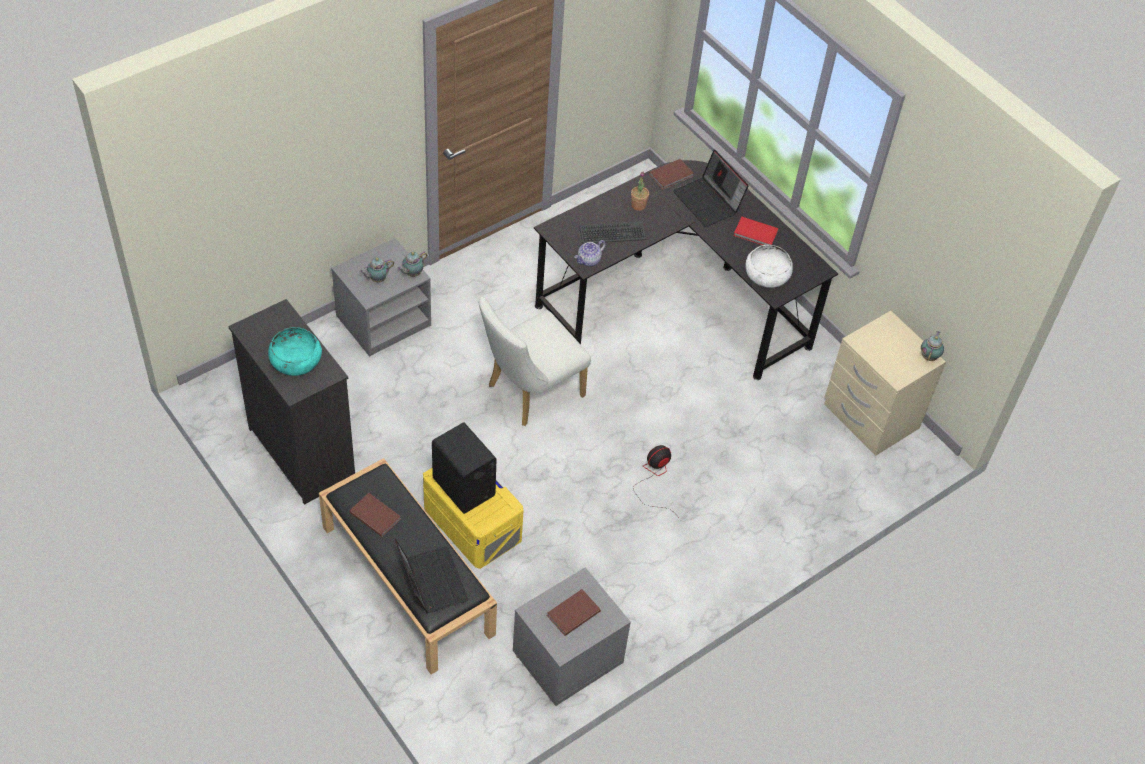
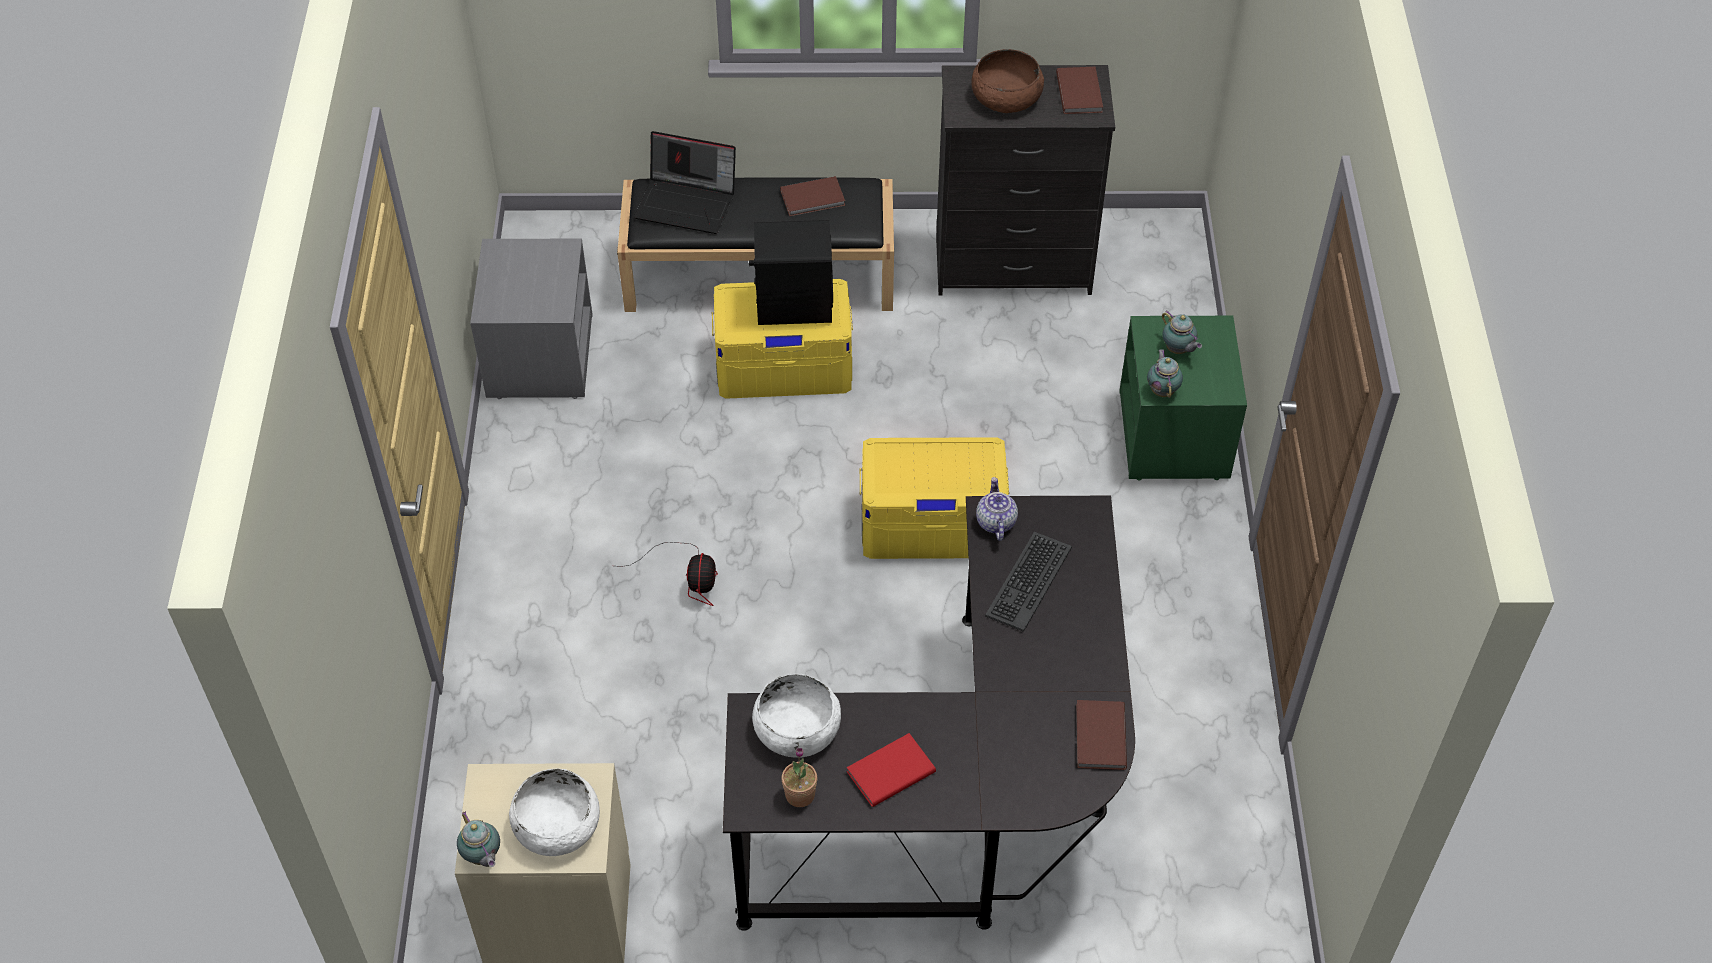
camera: 130 degrees right, 0 degrees up
(296, 360) = (1006, 96): turquoise bowl -> brown bowl
(377, 279) = (1178, 350): teapot -> teapot turned 135 degrees clockwise
(383, 320) = (1175, 436): grey nightstand -> green nightstand
(529, 393) = (932, 523): white chair -> yellow storage box
(572, 613) = (530, 280): brown book -> brown book (1080, 92)
(638, 205) = (1064, 650): potted plant -> potted plant (800, 795)
(709, 202) = (1003, 751): laptop -> none
(889, 340) = (557, 824): none -> white bowl

